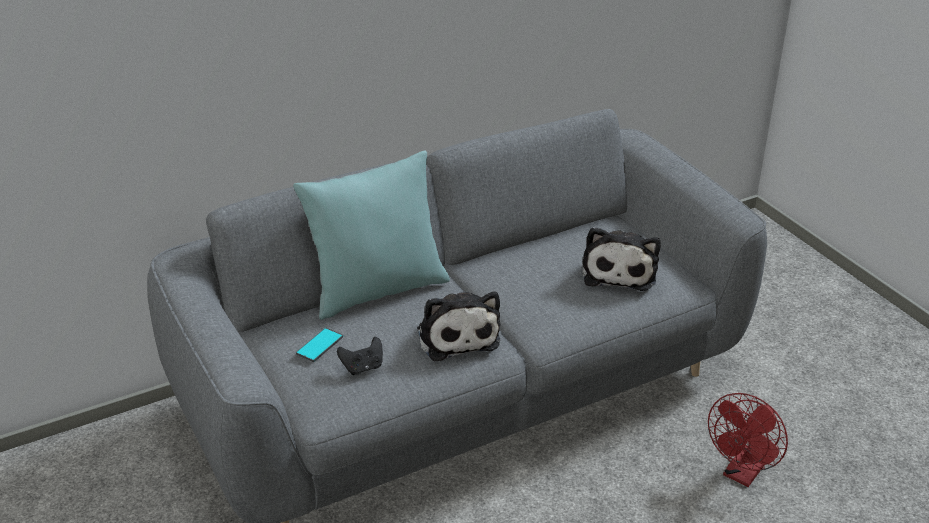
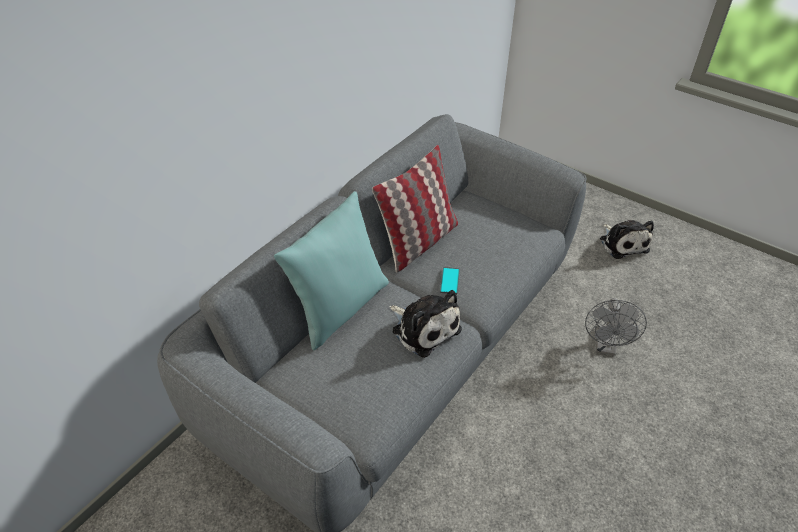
camera: 25 degrees left, 10 degrees up
(319, 345) = (330, 375): phone -> phone (449, 281)
(363, 367) = (376, 383): black game controller -> none
(516, 252) = (418, 242): none -> pillow
(619, 271) = (498, 236): plush toy -> plush toy (623, 243)
(742, 474) = (606, 346): red fan -> grey fan

